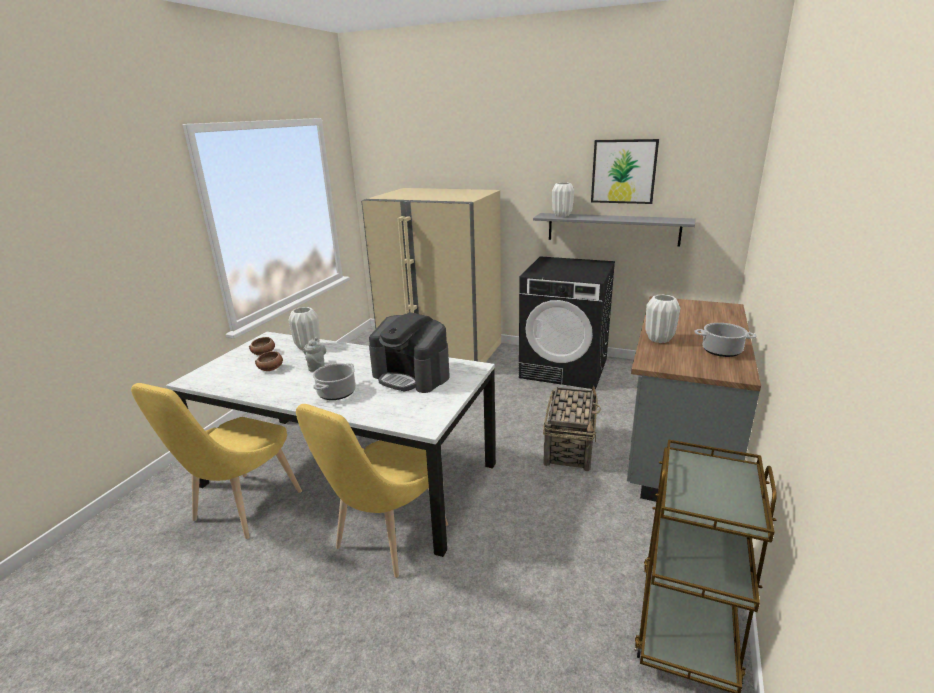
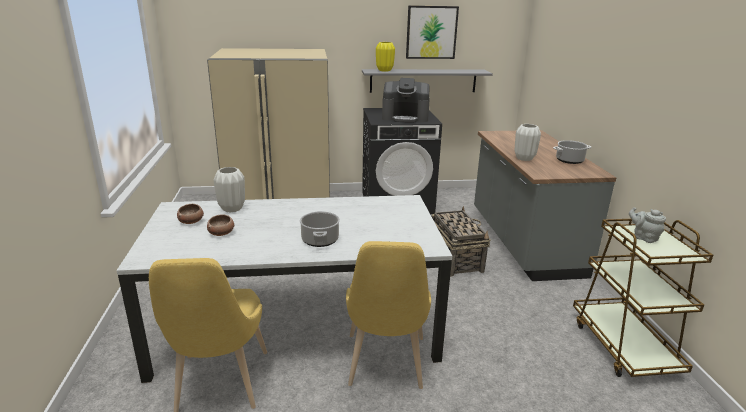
camera: 30 degrees left, 0 degrees up
(317, 366) = (267, 223): grey teapot -> grey teapot (643, 237)
(412, 376) = (367, 215): coffee machine -> coffee machine (405, 117)
(562, 215) = (385, 70): white vase -> yellow vase

